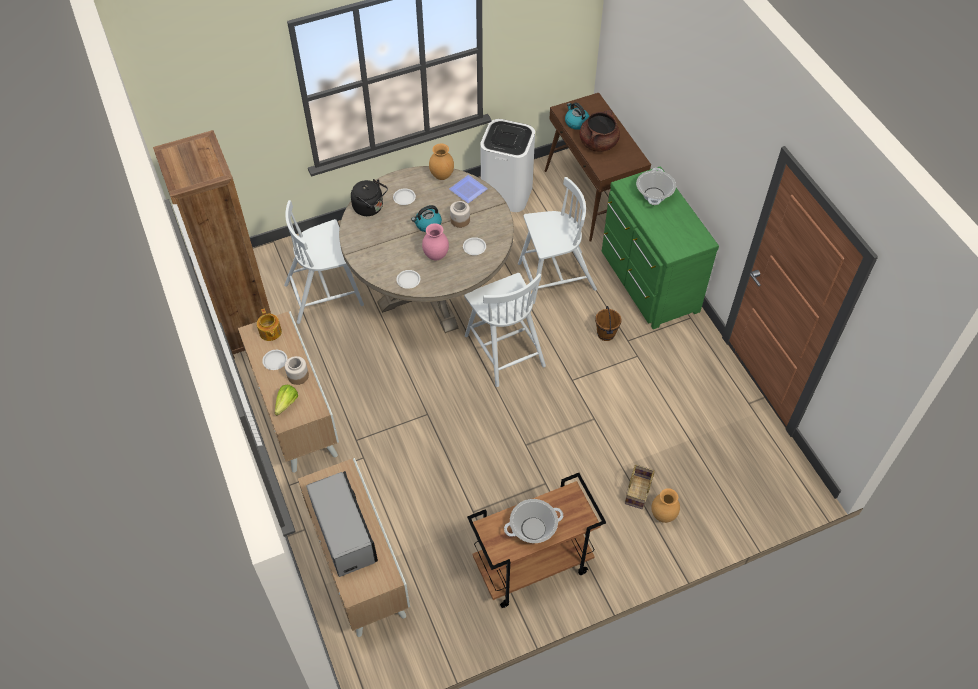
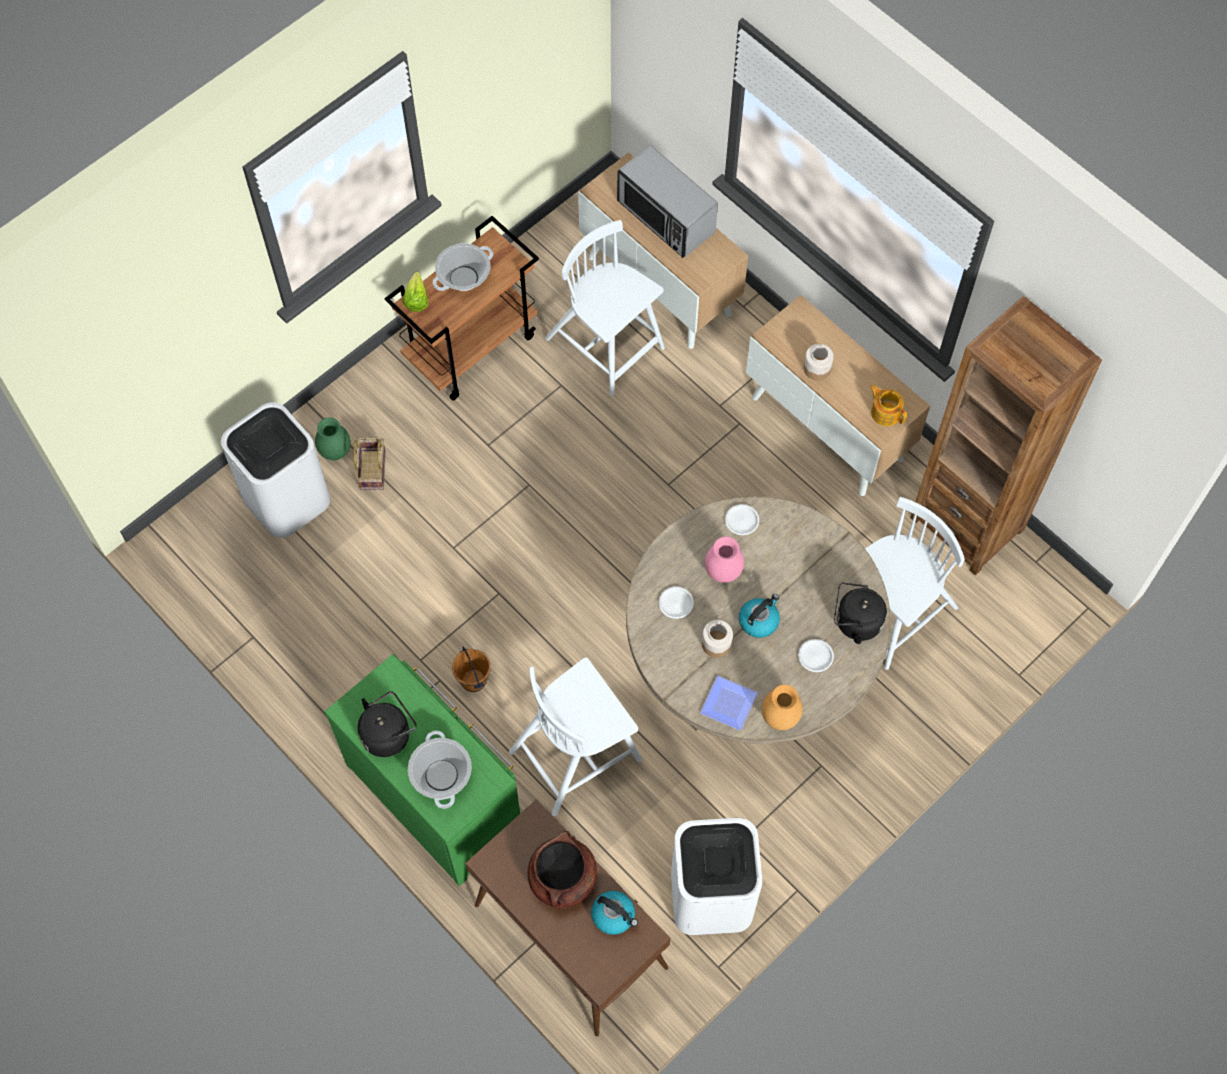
camera: 160 degrees right, 10 degrees up
(275, 361) = (856, 378): white plate -> none
(284, 406) = (810, 328): lettuce -> lettuce (418, 297)
(504, 349) = (606, 609): white chair -> white chair (606, 345)
(663, 516) = (335, 451): brown vase -> green vase
(681, 223) = (388, 733): none -> black kettle
(708, 491) = (285, 498): none -> white trash can

